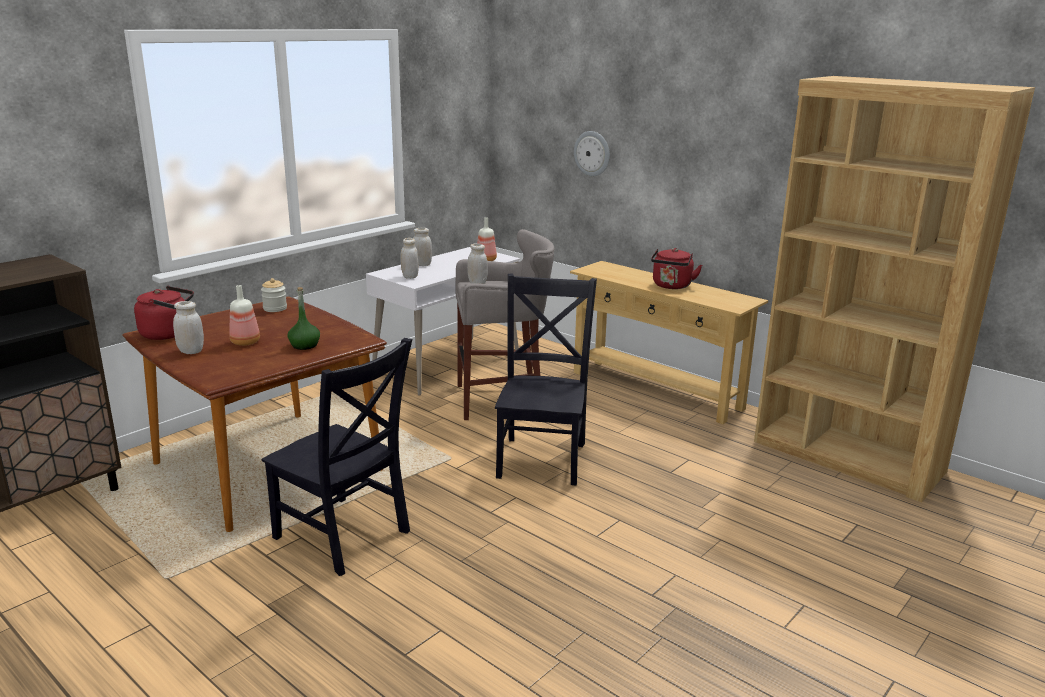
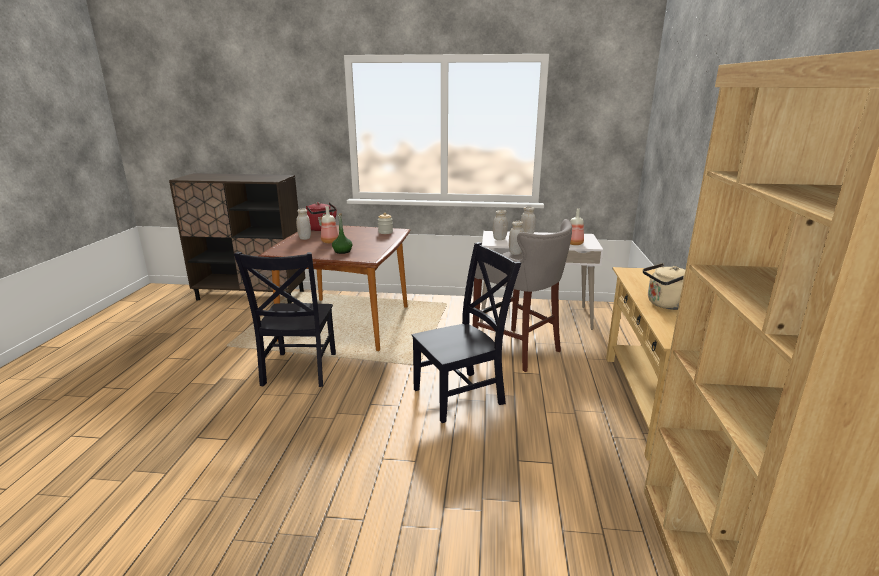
camera: 55 degrees right, 0 degrees up
(592, 153) = (679, 165): wall clock -> none
(671, 286) = (665, 304): red kettle -> beige kettle

